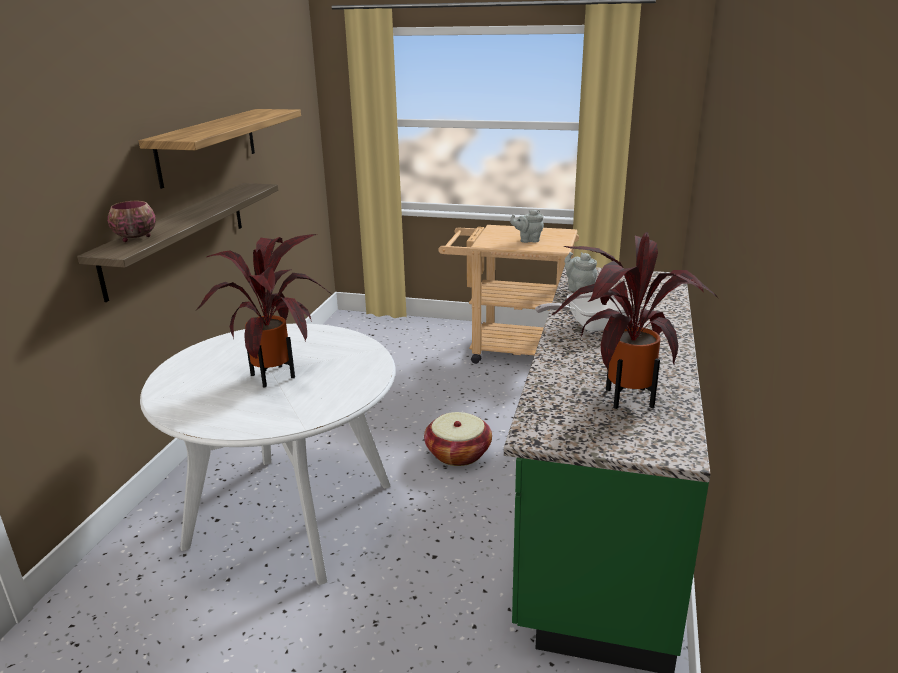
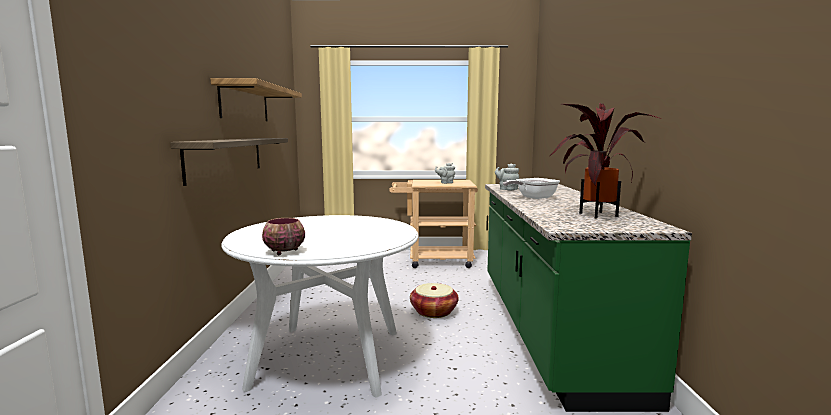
camera: 15 degrees left, 15 degrees down
(134, 238) = (209, 140): bowl -> bowl (283, 251)
(278, 376) = (331, 233): potted plant -> none

